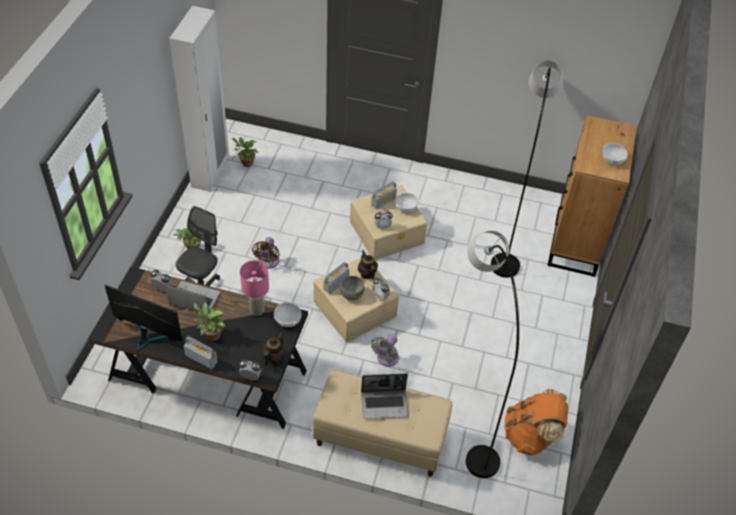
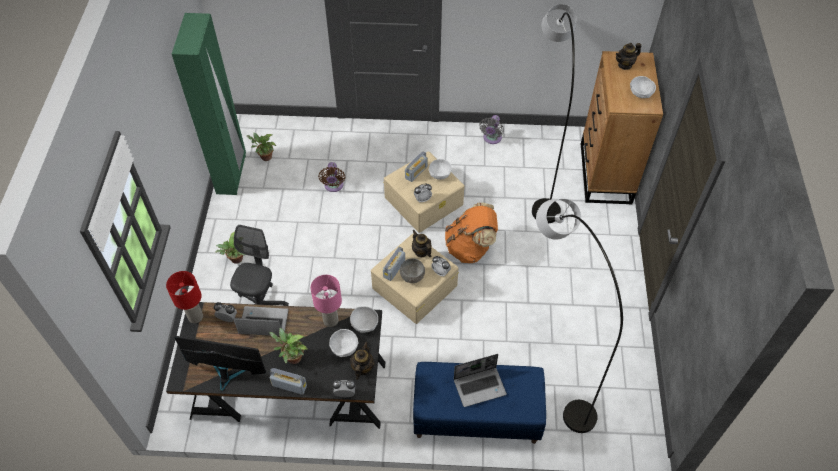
camera: 10 degrees left, 5 degrees up
(133, 281) = (195, 316): none -> red table lamp
(210, 173) = (232, 174): white wardrobe -> green wardrobe
(262, 336) = (344, 347): none -> white bowl
(268, 262) = (316, 257): brown fan -> brown fan (333, 186)
(379, 439) = (476, 416): beige bench -> blue bench
(386, 359) = (459, 332): grey fan -> grey fan (491, 138)
(530, 436) = (617, 379): orange backpack -> orange backpack (470, 248)
(604, 131) = (625, 65): none -> teapot

